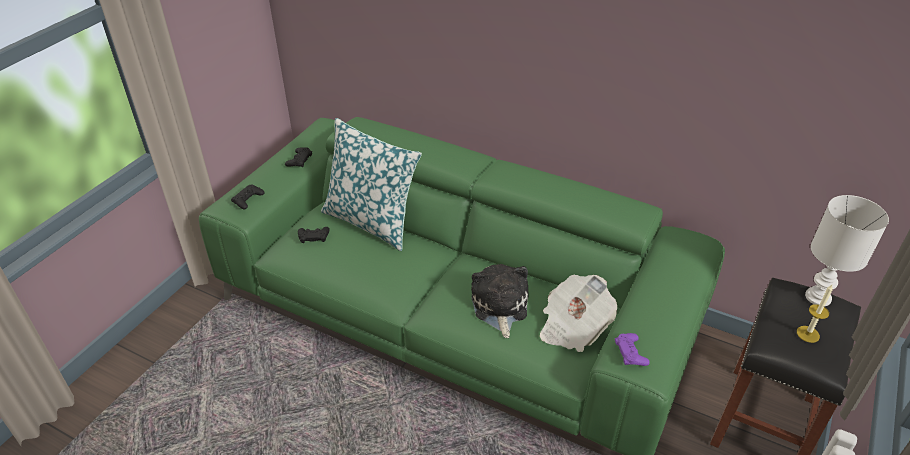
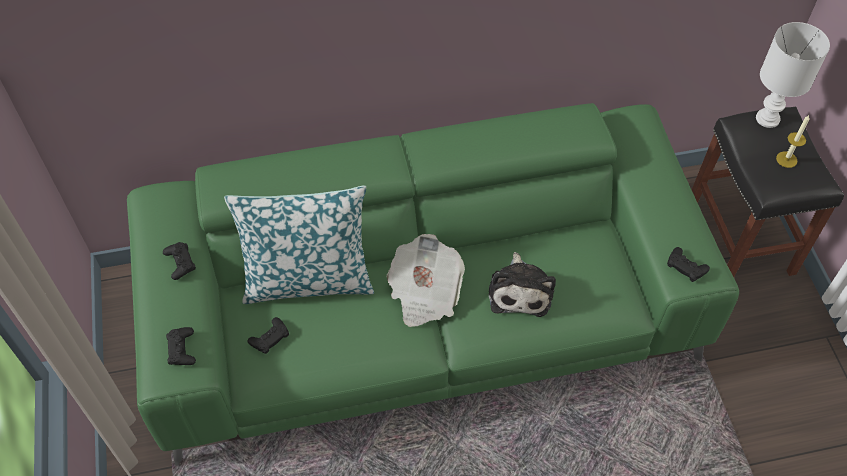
camera: 40 degrees left, 15 degrees up
(499, 307) = (520, 290): plush toy -> plush toy turned 135 degrees counterclockwise
(573, 326) = (595, 266): newspaper -> newspaper (424, 293)
(630, 352) = (686, 267): purple game controller -> black game controller

